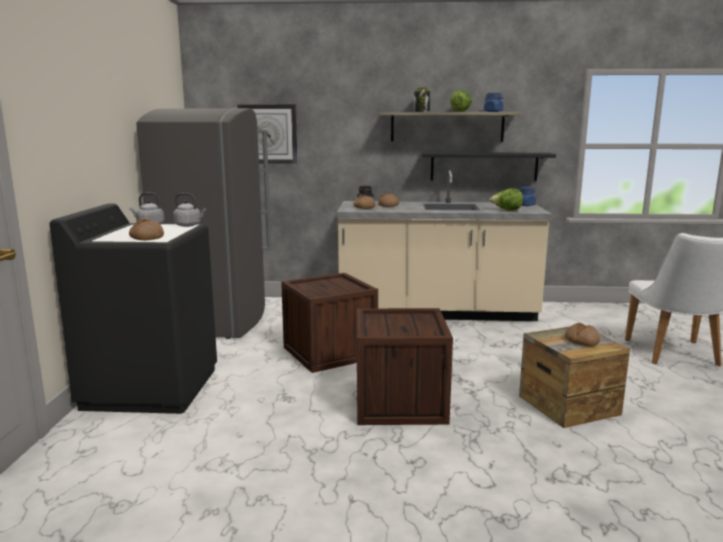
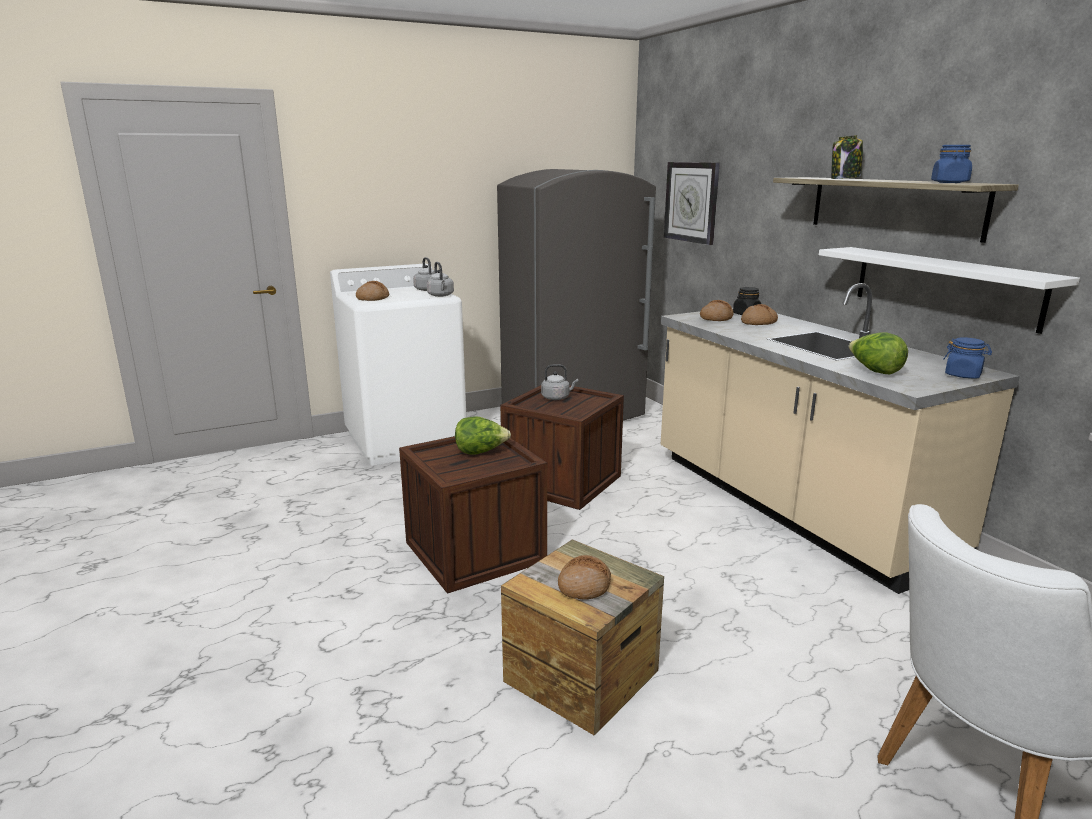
camera: 60 degrees right, 5 degrees up
(151, 387) = (406, 440): black washing machine -> white washing machine
(315, 286) = (557, 398): none -> grey kettle
(460, 112) = (897, 180): lettuce -> lettuce (481, 452)
(484, 166) = (944, 286): black shelf -> white shelf

